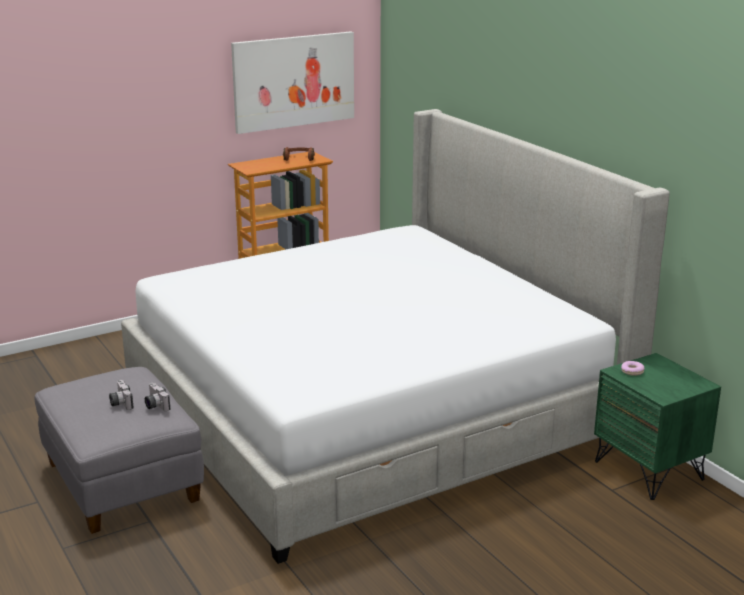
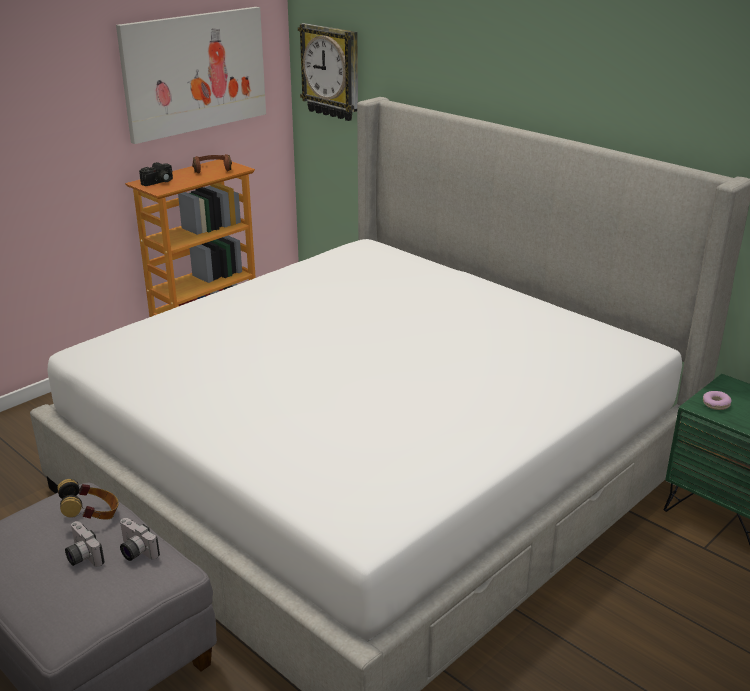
camera: 15 degrees left, 5 degrees up
(136, 384) = (92, 517): none -> headphones
(253, 165) = (159, 182): none -> camera
(406, 86) = (331, 72): none -> wall clock

